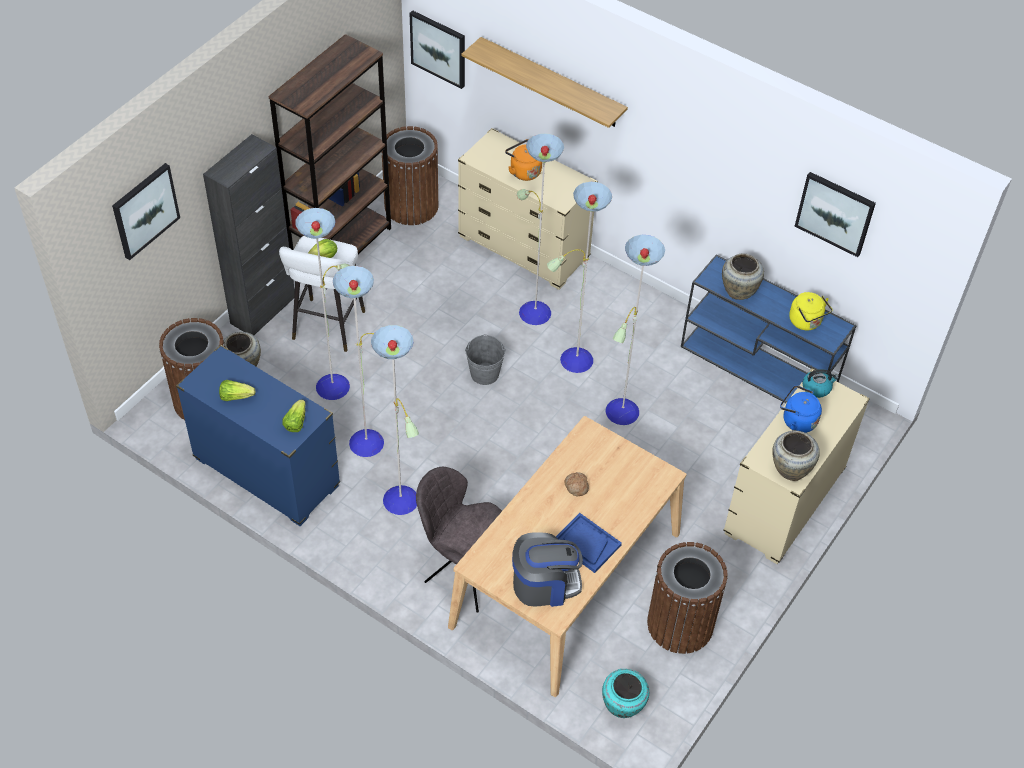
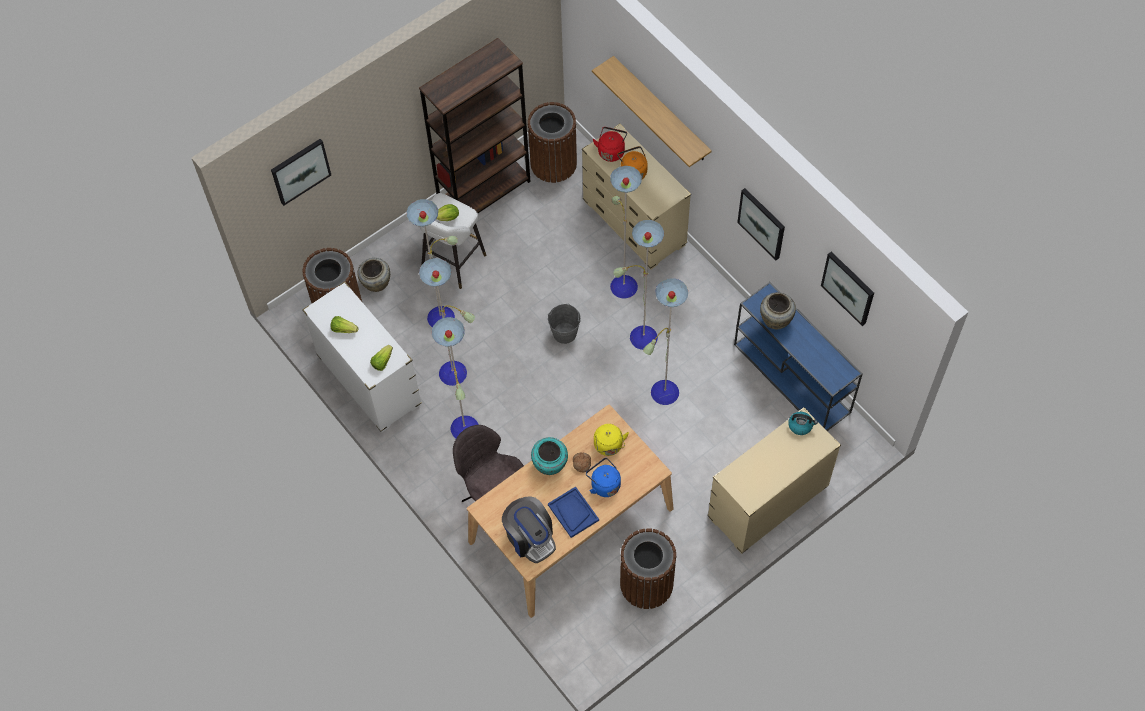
camera: 20 degrees right, 10 degrees up
(263, 310) = (405, 236): black cabinet -> none
(266, 473) = (369, 381): blue dresser -> white dresser
(438, 48) = (585, 50): picture -> picture (762, 223)
(492, 156) = (611, 151): none -> red kettle
(544, 584) = (530, 537): coffee machine -> coffee machine turned 45 degrees clockwise
(623, 706) = (579, 637): turquoise vase -> turquoise vase (550, 465)
(790, 468) = (751, 490): beige vase -> none
(797, 420) = (773, 450): blue kettle -> blue kettle (604, 484)
(806, 322) = (821, 361): yellow kettle -> yellow kettle (609, 446)

